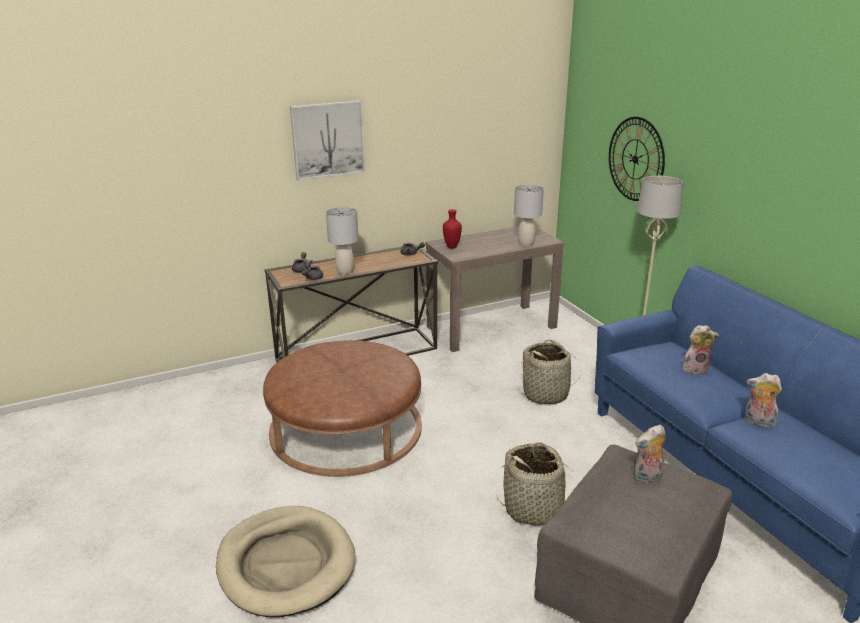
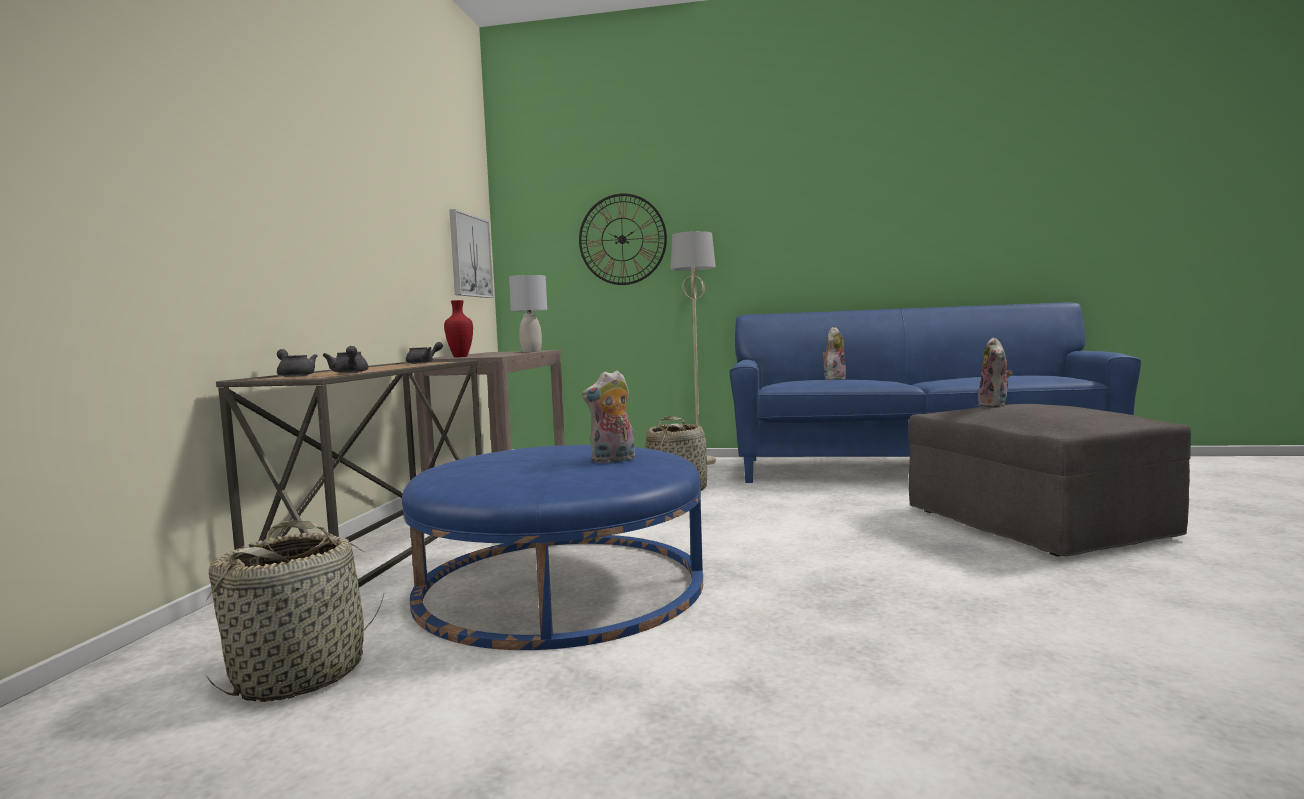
camera: 55 degrees left, 20 degrees down
(286, 564) = (891, 703): beige dog bed -> none
(328, 139) = (293, 154): picture -> picture (470, 256)
(345, 271) = (383, 368): grey table lamp -> none
(346, 428) = (560, 584): brown ottoman -> blue ottoman
(534, 508) = (885, 531): basket -> basket (301, 673)
(758, 422) = (938, 380): plush toy -> plush toy (613, 460)

